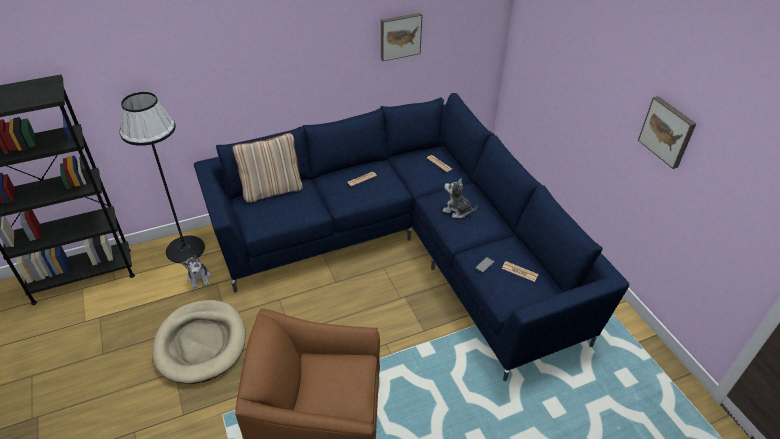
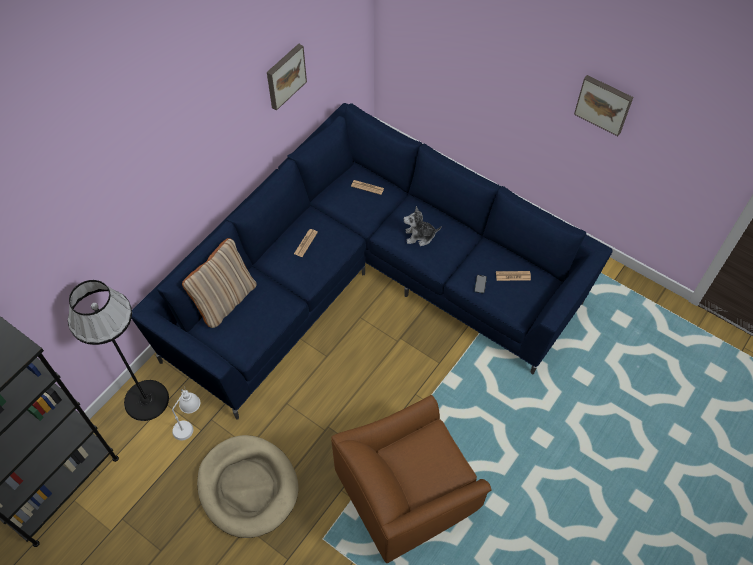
camera: 30 degrees left, 15 degrees up
(199, 278) = (189, 423): plush toy -> white table lamp

